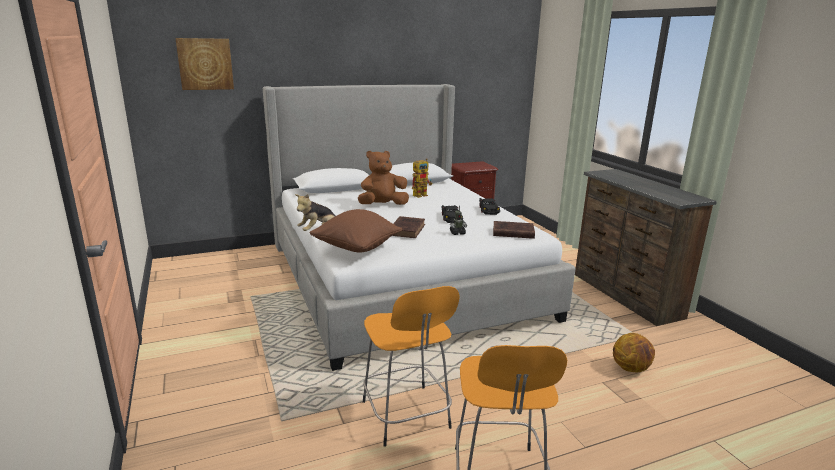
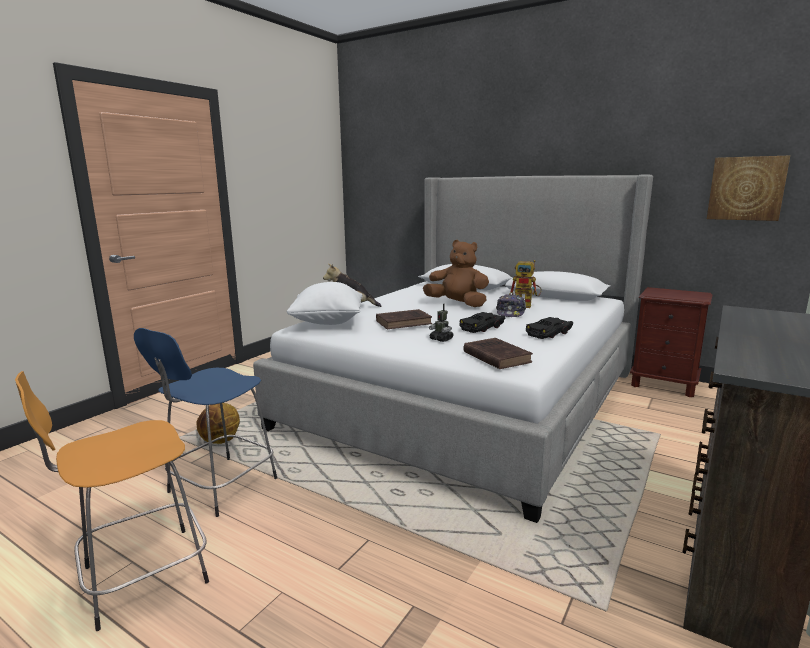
camera: 55 degrees right, 5 degrees down
(205, 64) = (395, 158): picture -> picture (746, 188)
(356, 249) = (328, 322): brown pillow -> white pillow
(406, 417) = (220, 487): orange stool -> blue stool
(430, 202) = (510, 313): none -> cap
(631, 368) = (488, 629): basketball -> basketball (220, 441)

